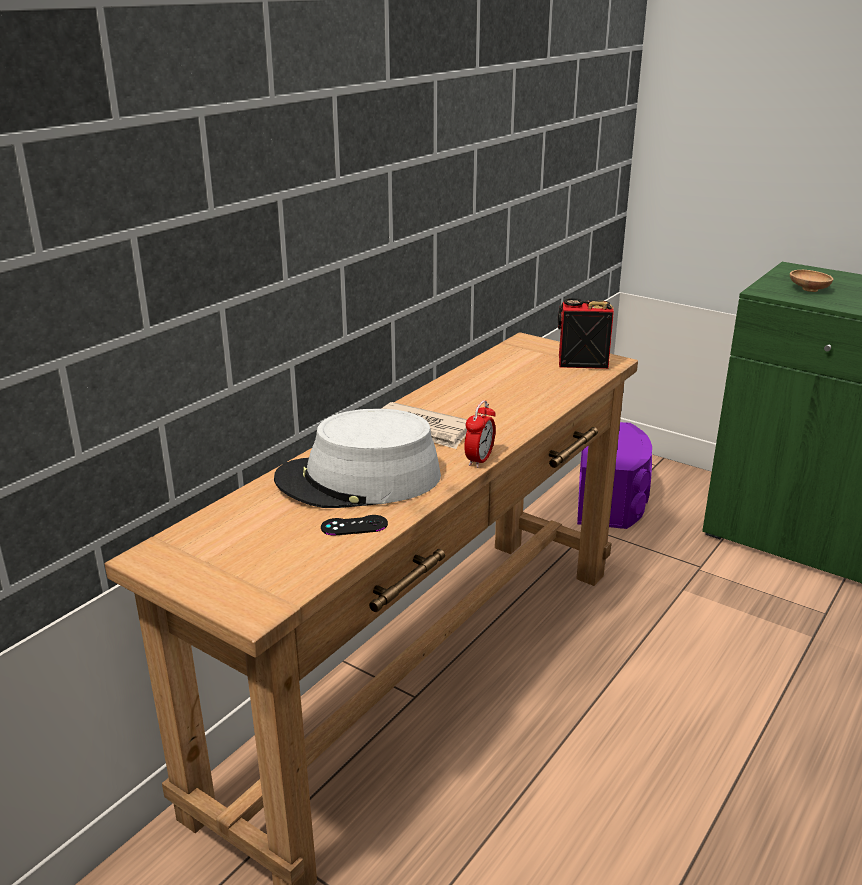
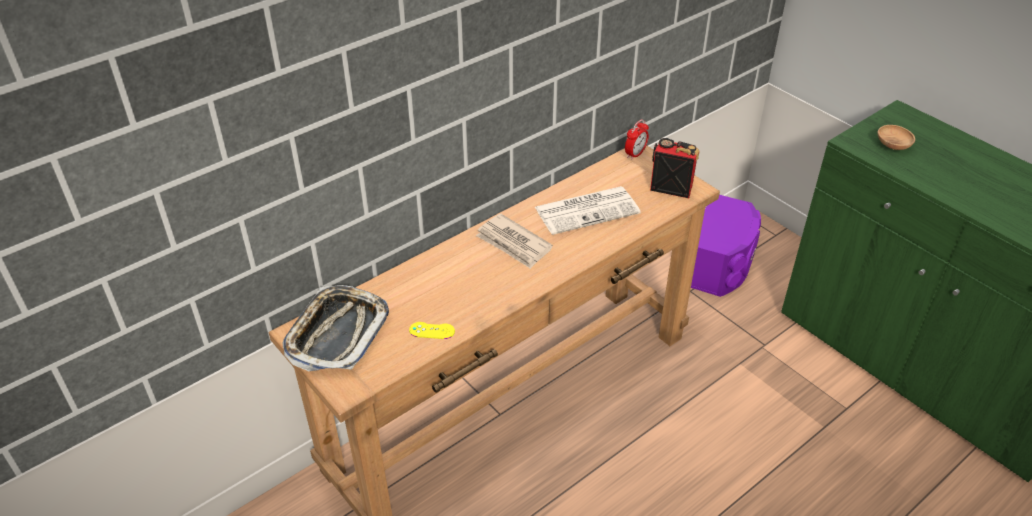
camera: 15 degrees right, 15 degrees up
(214, 549) = (337, 333): none -> tray
(354, 526) = (432, 330): black game controller -> yellow game controller
(359, 480) = (450, 287): grey hat -> none
(479, 460) = (542, 283): alarm clock -> alarm clock (635, 154)
(496, 391) = (587, 210): none -> newspaper

